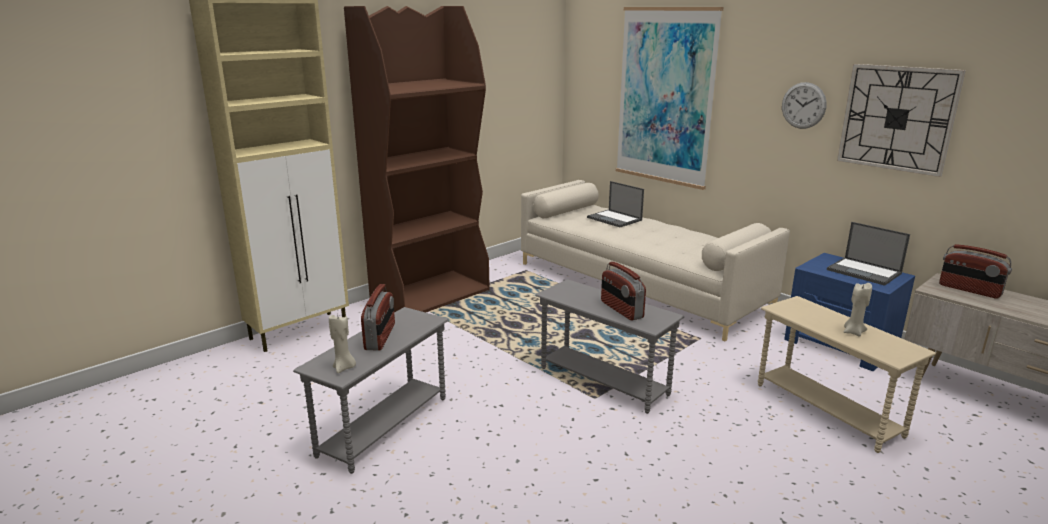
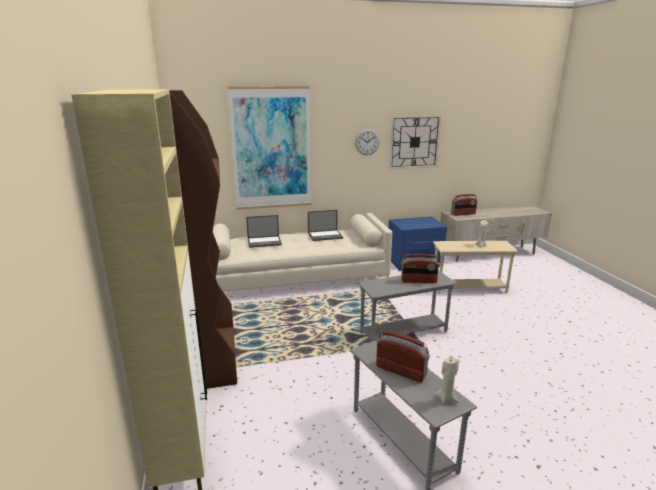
camera: 60 degrees left, 0 degrees up
(865, 272) = (420, 221): laptop -> laptop (325, 235)

